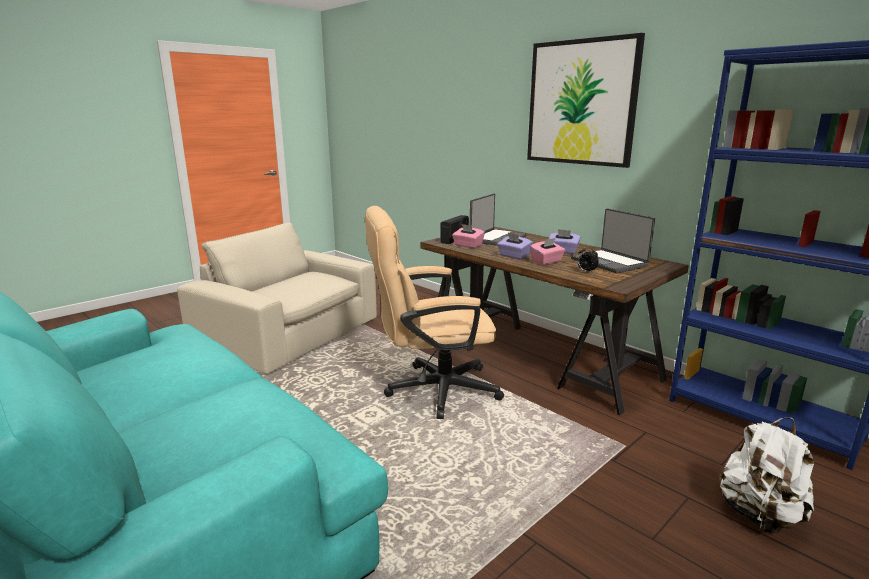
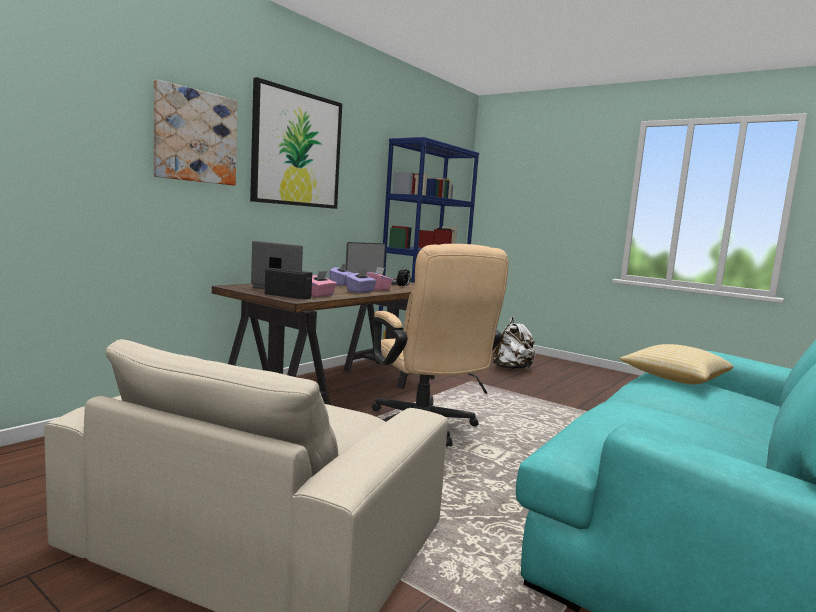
camera: 100 degrees left, 10 degrees down
(270, 423) = (674, 379): none -> pillow
(490, 109) = (195, 136): none -> picture

